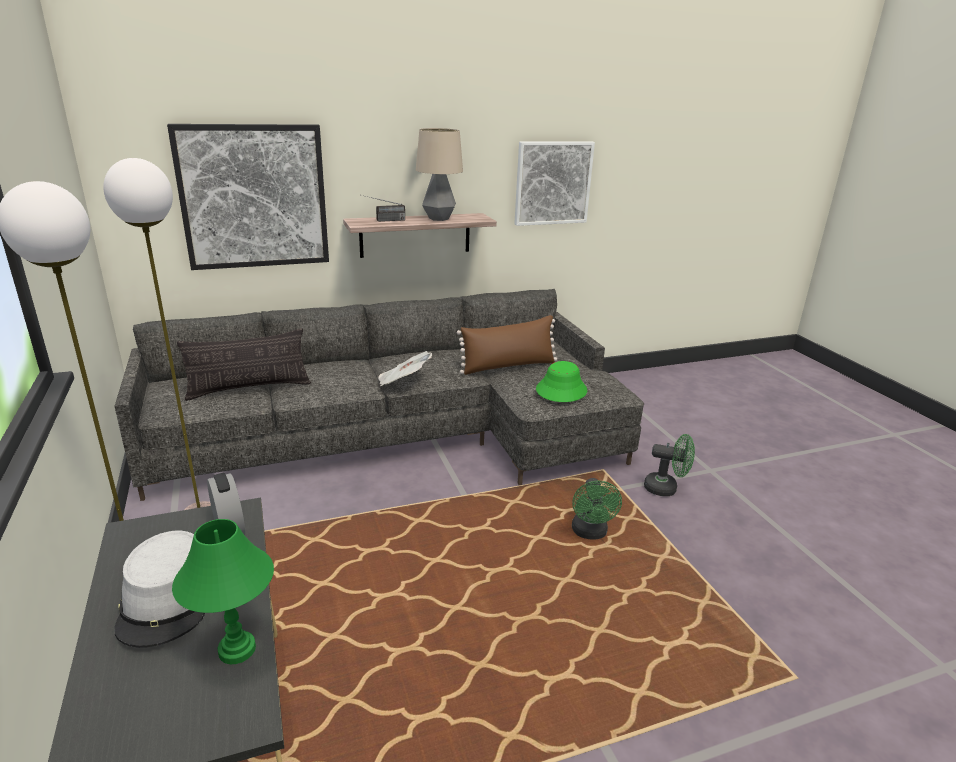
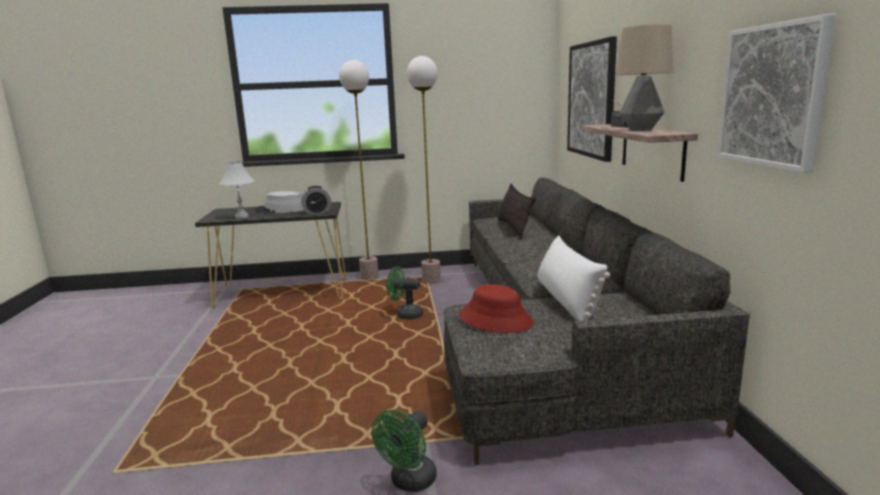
camera: 105 degrees right, 10 degrees down
(236, 650) = (241, 217): green table lamp -> white table lamp
(403, 382) = (524, 262): newspaper -> none
(508, 366) = (567, 301): brown pillow -> white pillow
(561, 390) = (496, 319): green hat -> red hat
(590, 533) = (359, 406): green fan -> green fan (405, 315)

